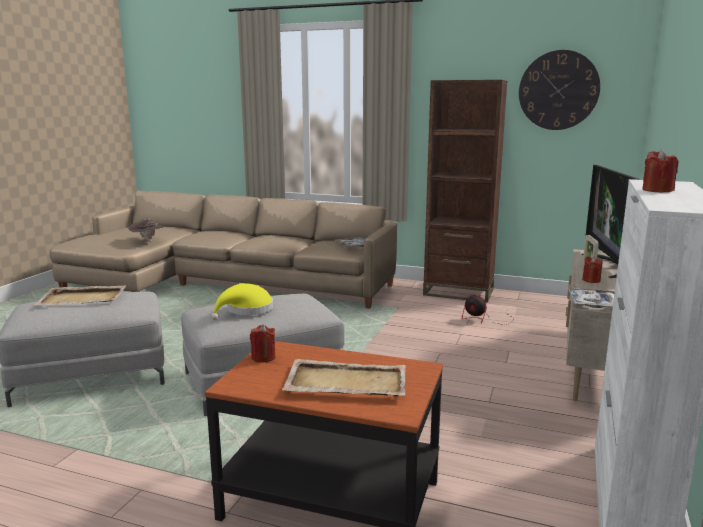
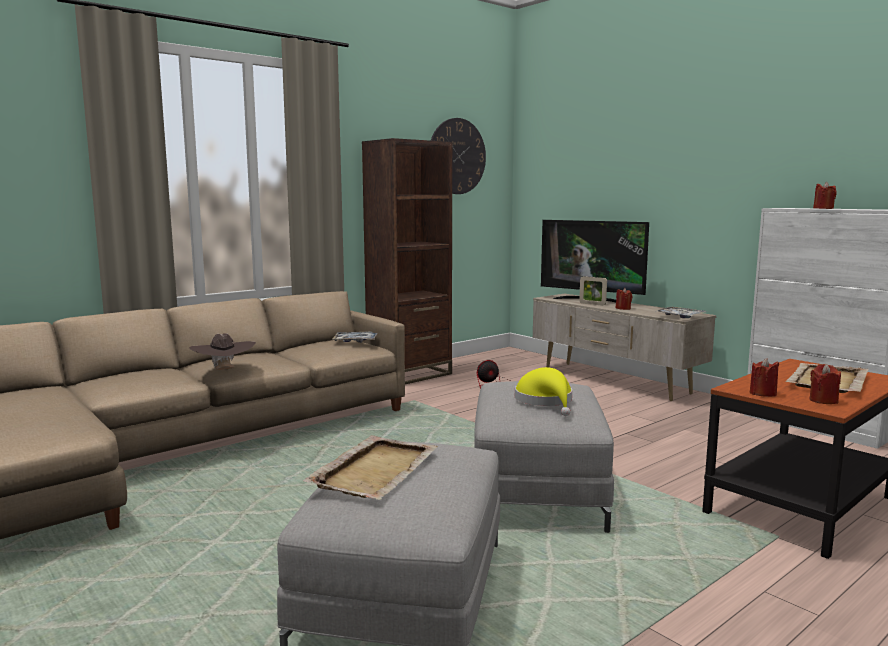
camera: 60 degrees left, 5 degrees down
(148, 242) = (78, 413): brown hat -> brown hat (224, 371)
(259, 381) = (823, 400): none -> red candle

